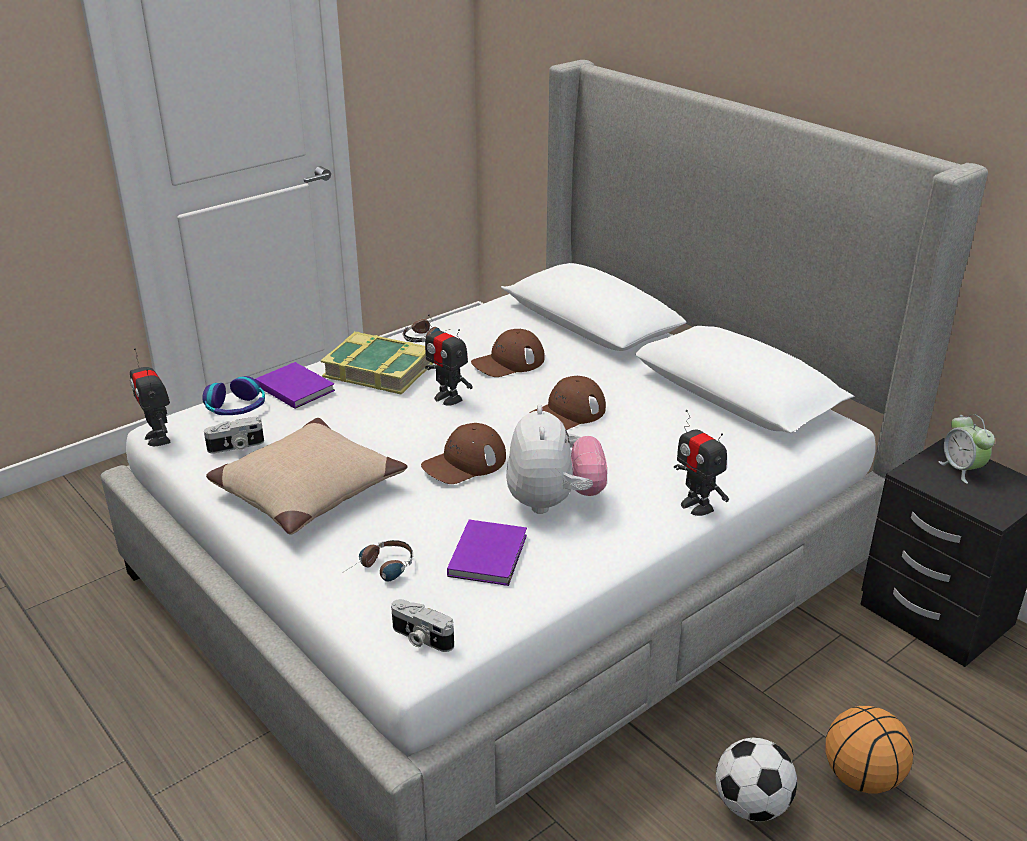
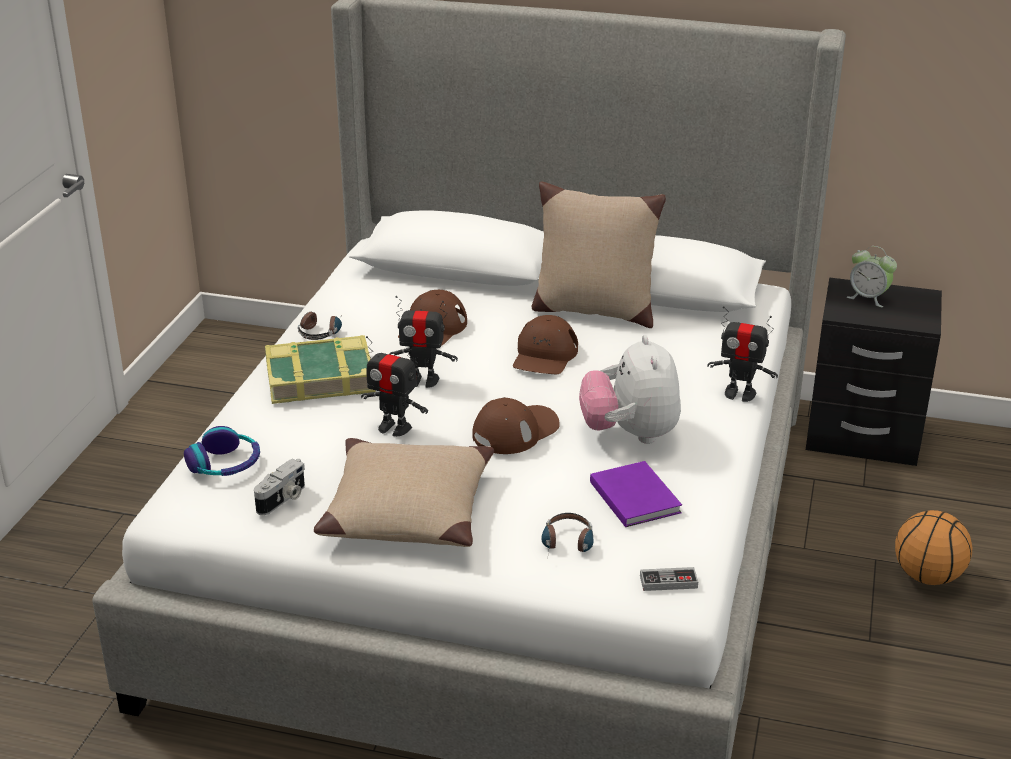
camera: 35 degrees left, 0 degrees up
(158, 438) = (181, 524): toy robot -> toy robot (394, 427)
(295, 387) = (258, 423): purple book -> none
(421, 638) = (668, 582): camera -> game controller
(464, 463) = (515, 431): brown cap -> brown cap turned 150 degrees counterclockwise
(553, 502) = (630, 434): plush toy -> plush toy turned 150 degrees counterclockwise
(657, 390) = (593, 310): none -> beige pillow
(751, 805) = (878, 632): football -> none

